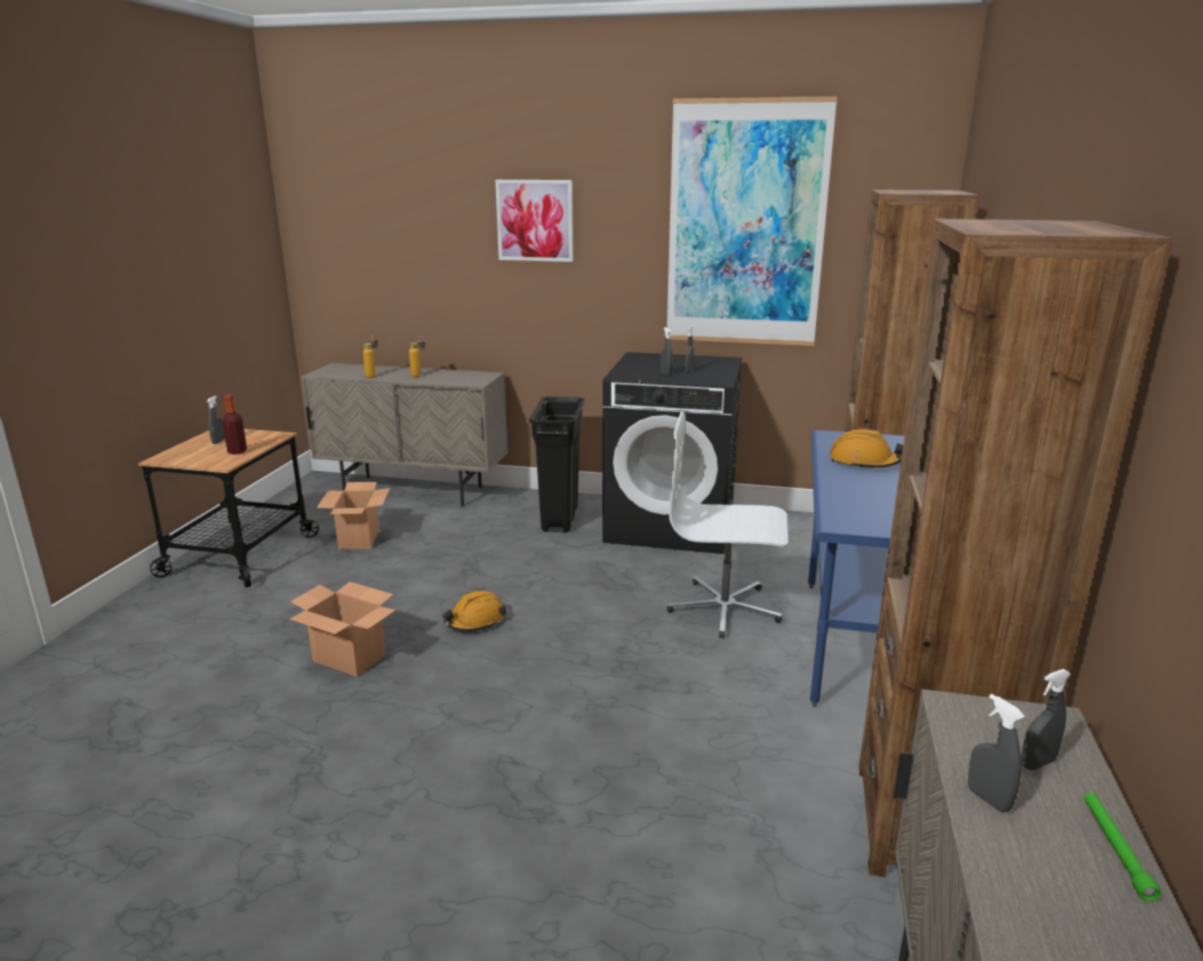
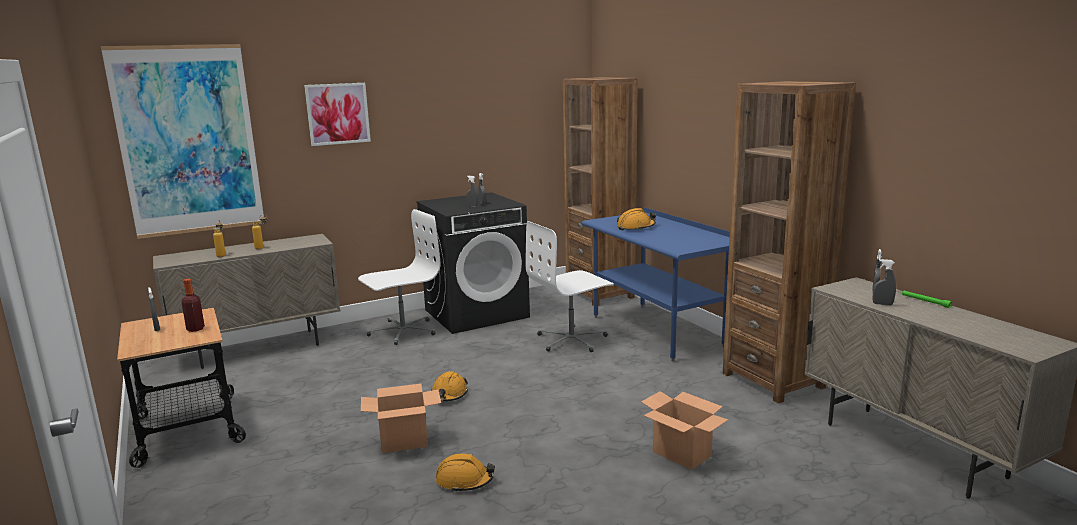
camera: 40 degrees left, 5 degrees down
(316, 741) = (464, 481): none -> orange hard hat
(359, 539) = (275, 387): cardboard box -> cardboard box (682, 454)
(560, 519) = (402, 331): black trash can -> white office chair
(746, 225) = (483, 106): picture -> picture (188, 140)

